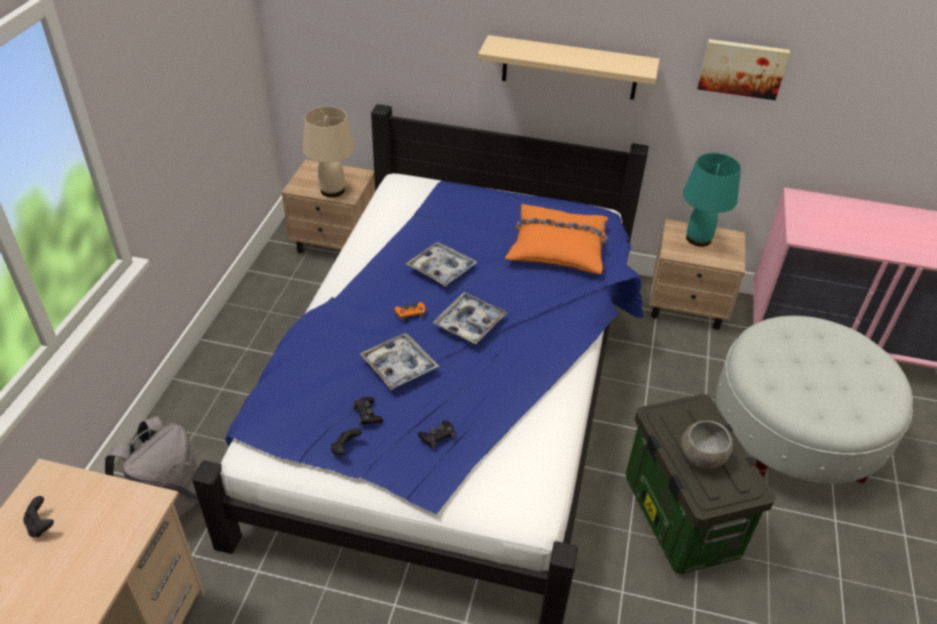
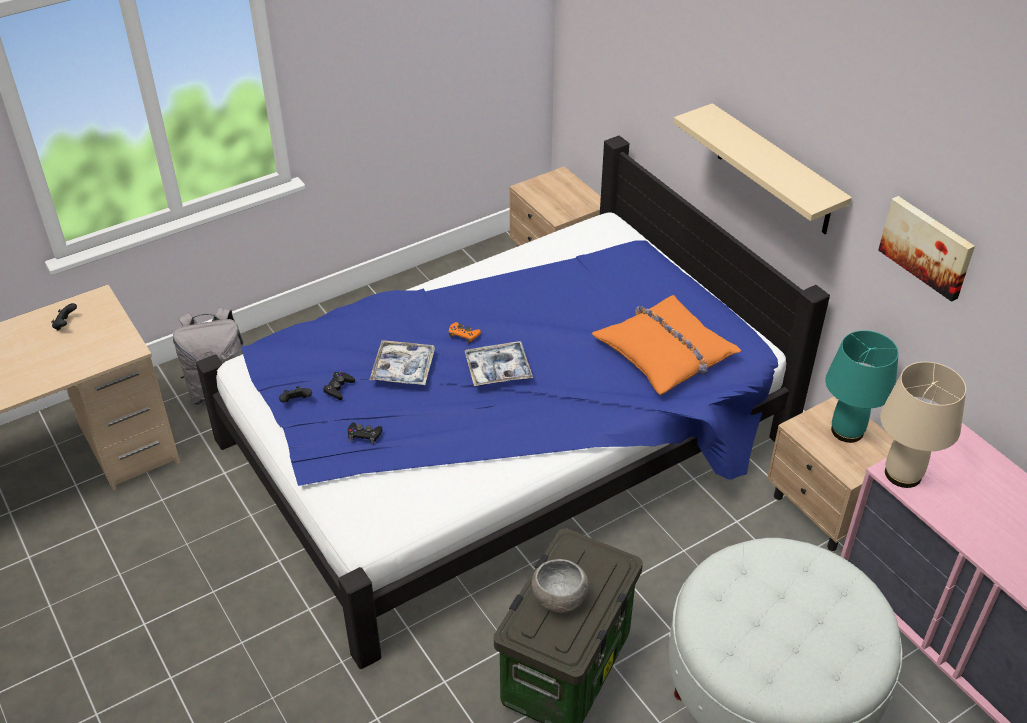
camera: 45 degrees right, 0 degrees up
(332, 191) = (551, 205): beige table lamp -> beige table lamp (902, 474)
(441, 269) = (534, 314): tray -> none

